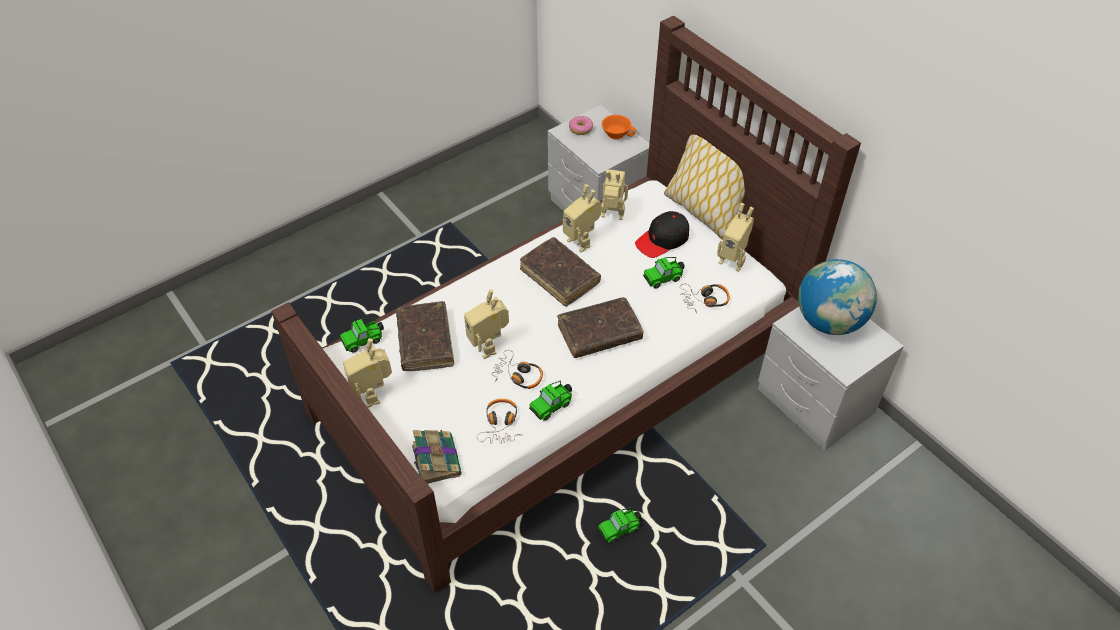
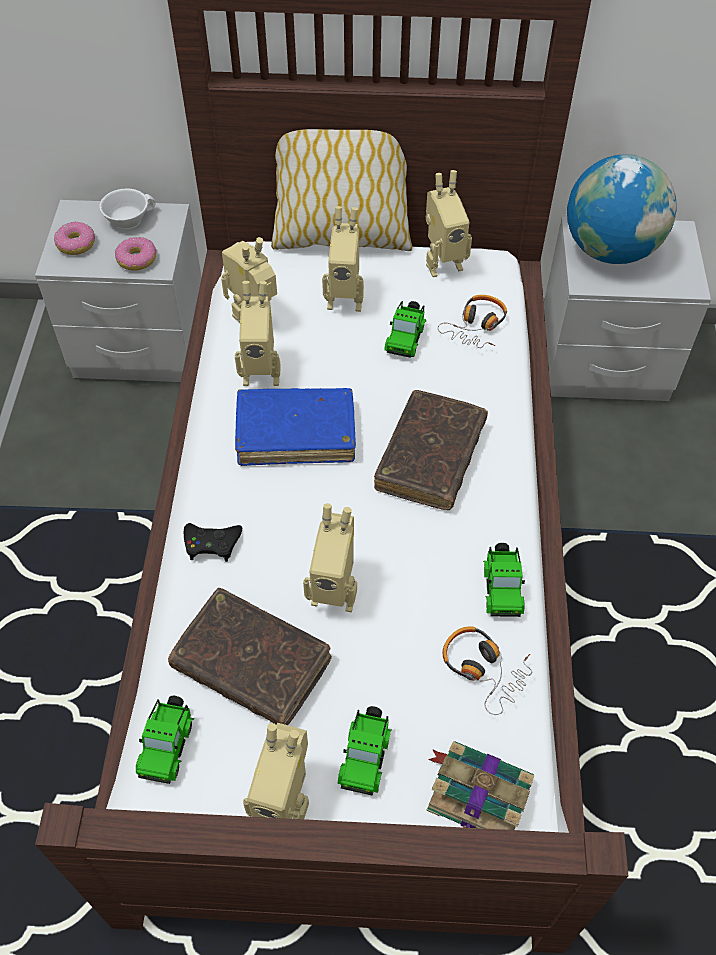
camera: 50 degrees left, 5 degrees up
(470, 289) = (212, 544): none -> black game controller
(518, 375) = (417, 592): headphones -> none
(559, 277) = (296, 434): brown book -> blue book
(596, 154) = (137, 260): none -> donut
(617, 133) = (128, 218): orange cup -> white cup
(620, 529) = (624, 661): toy car -> toy car (365, 755)
(662, 240) = (345, 298): black cap -> toy robot

